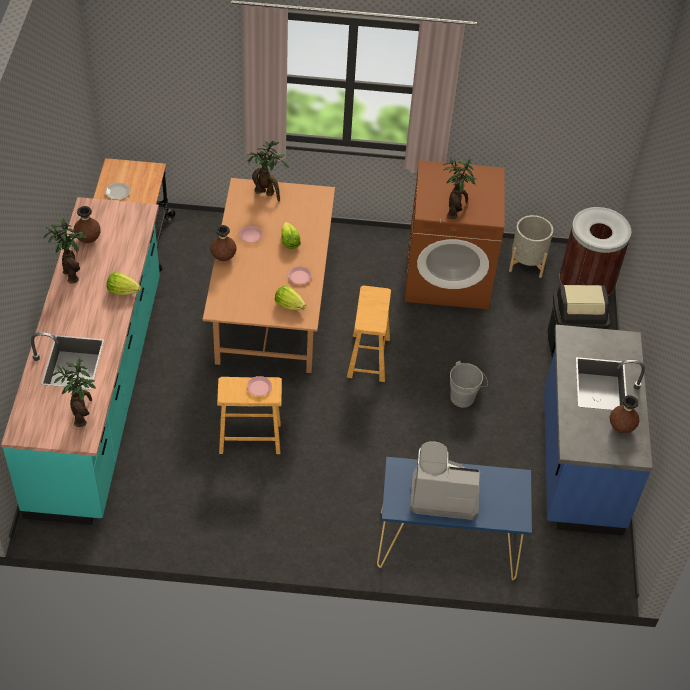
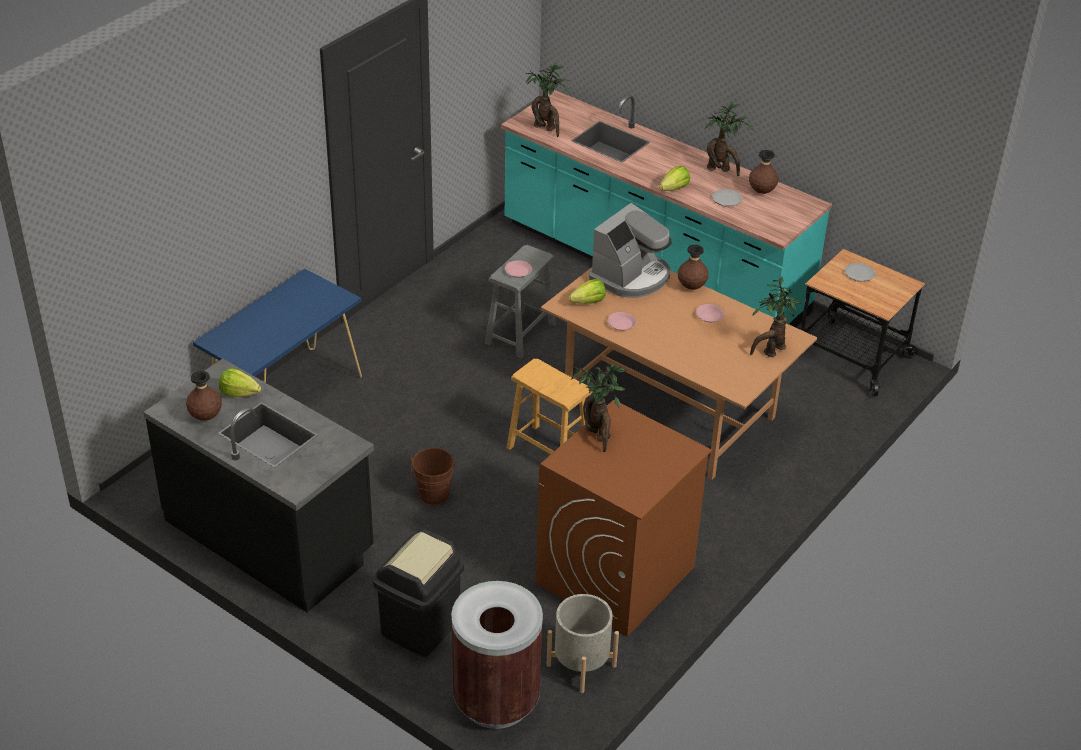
camera: 125 degrees right, 10 degrees down
(115, 255) = (727, 199): none -> plate
(250, 438) = (520, 333): brown stool -> grey stool
(289, 242) = (679, 337): lettuce -> lettuce (239, 393)
(443, 493) = (288, 311): coffee machine -> coffee machine (631, 277)
(464, 397) = (433, 497): grey bucket -> brown bucket
(578, 464) = (270, 536): blue counter -> black counter

